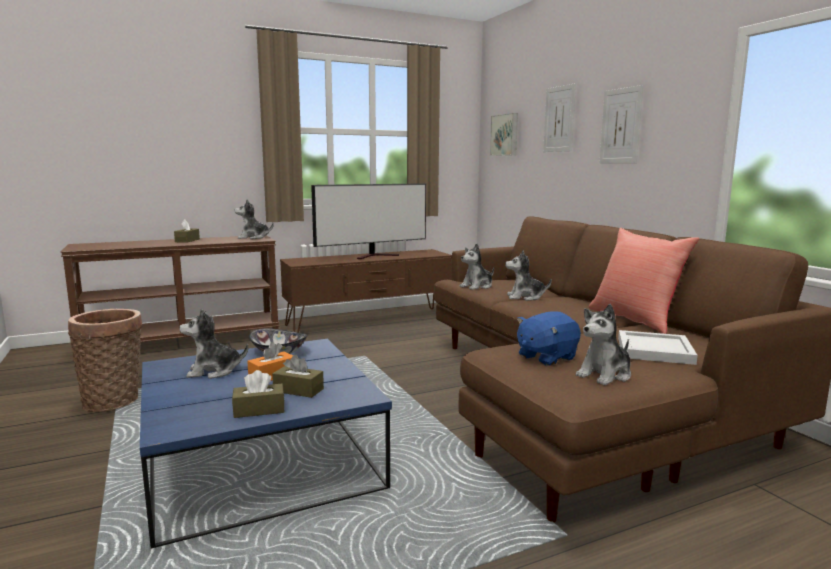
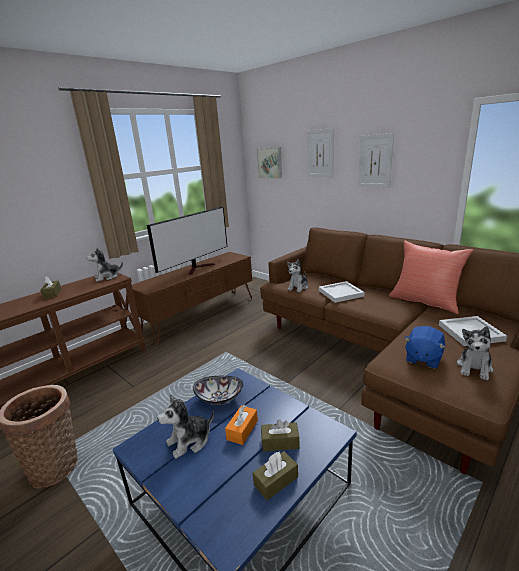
camera: 20 degrees left, 10 degrees up
(525, 297) = (341, 293): plush toy -> white tray

